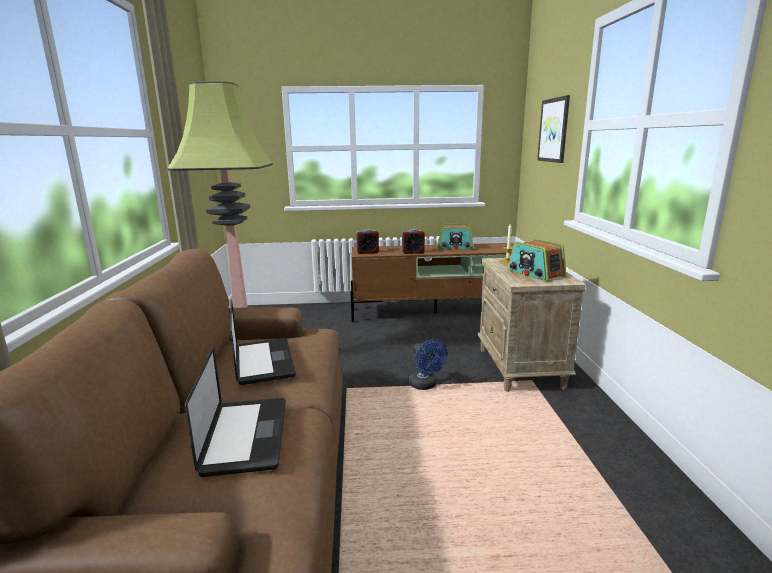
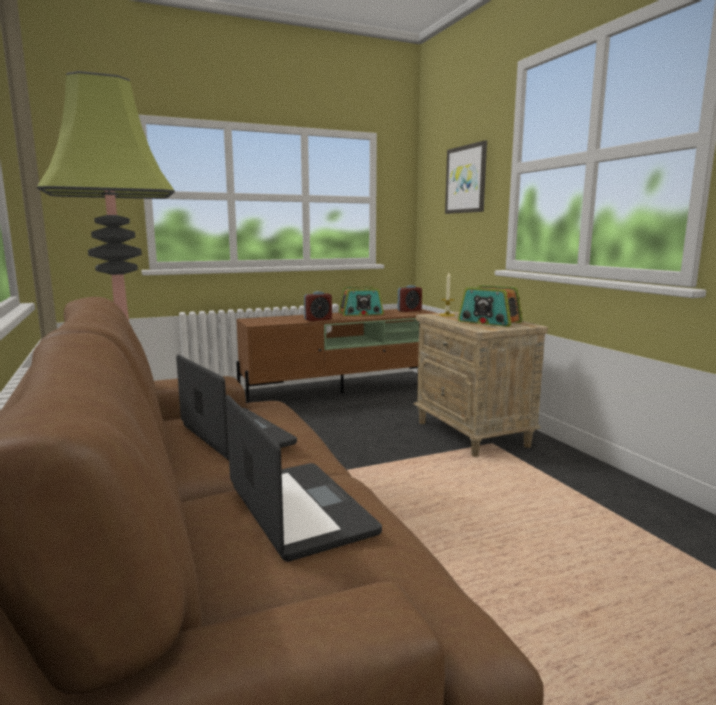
camera: 20 degrees left, 5 degrees down
(367, 252) = (263, 322): alarm clock -> alarm clock (409, 310)
(426, 385) = (384, 464): blue fan -> none

